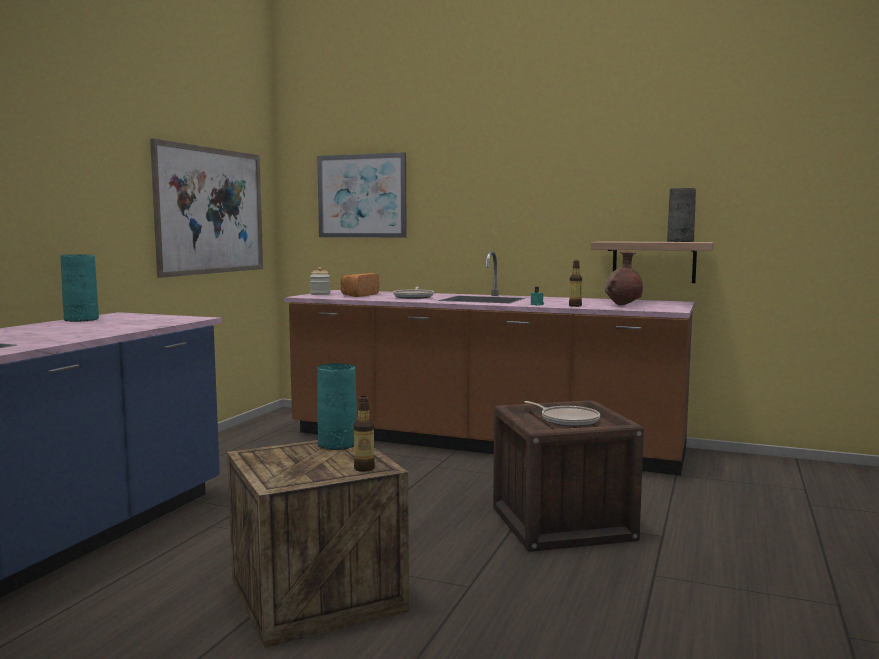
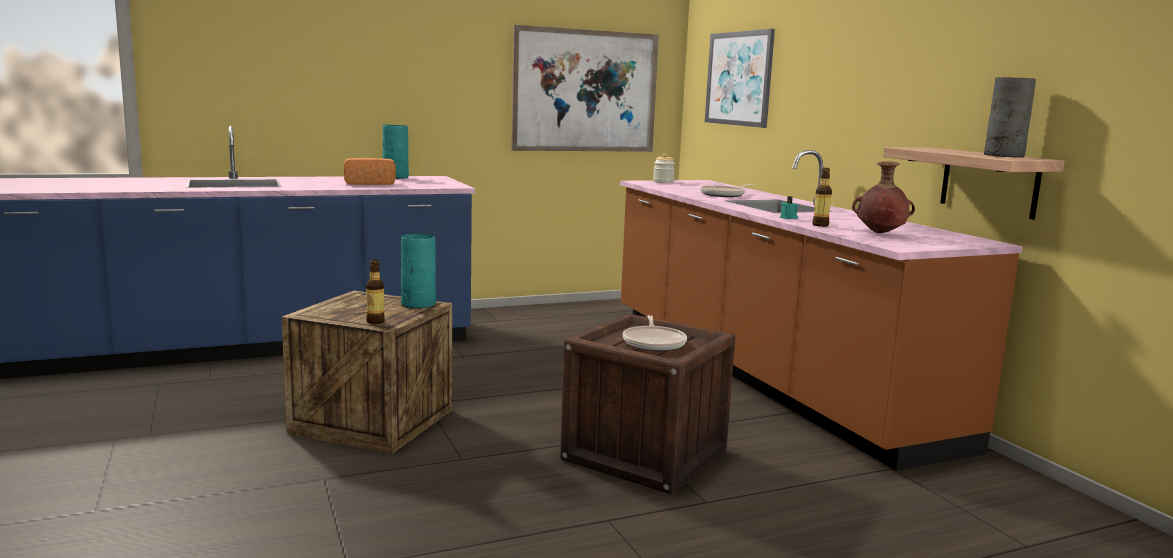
camera: 45 degrees right, 5 degrees up
(359, 295) = (689, 187): bread -> bread (369, 183)

